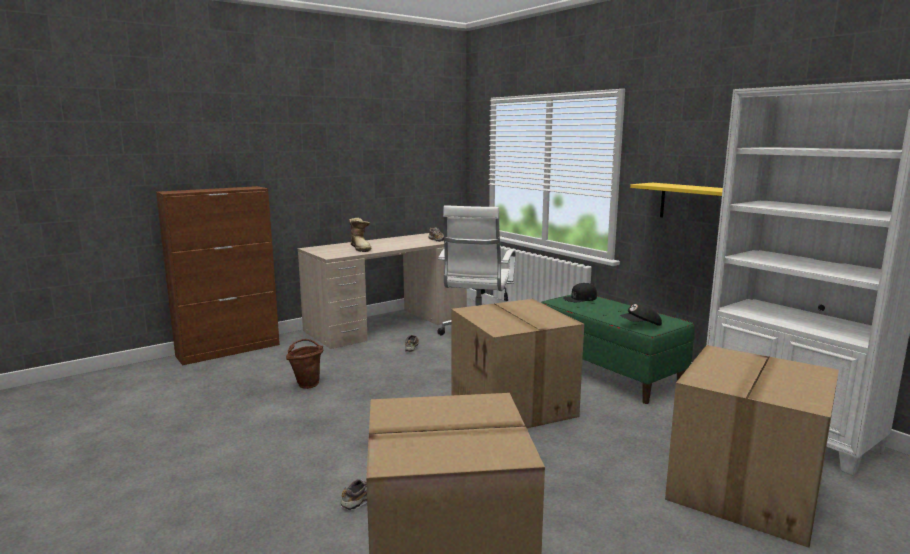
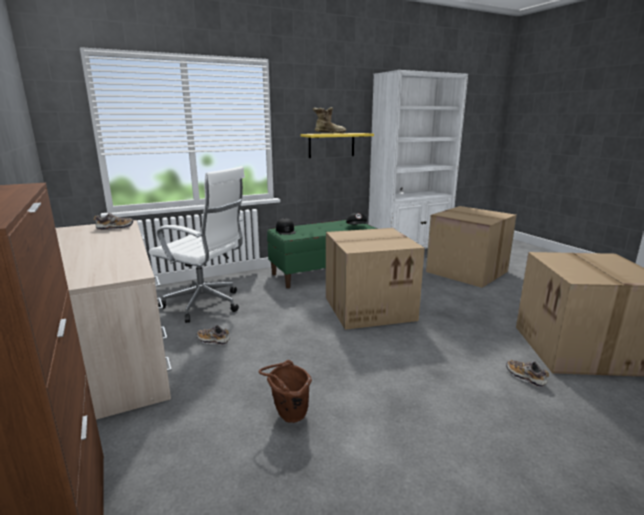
camera: 80 degrees left, 5 degrees up
(361, 248) = (104, 258): boot -> boot (328, 133)

